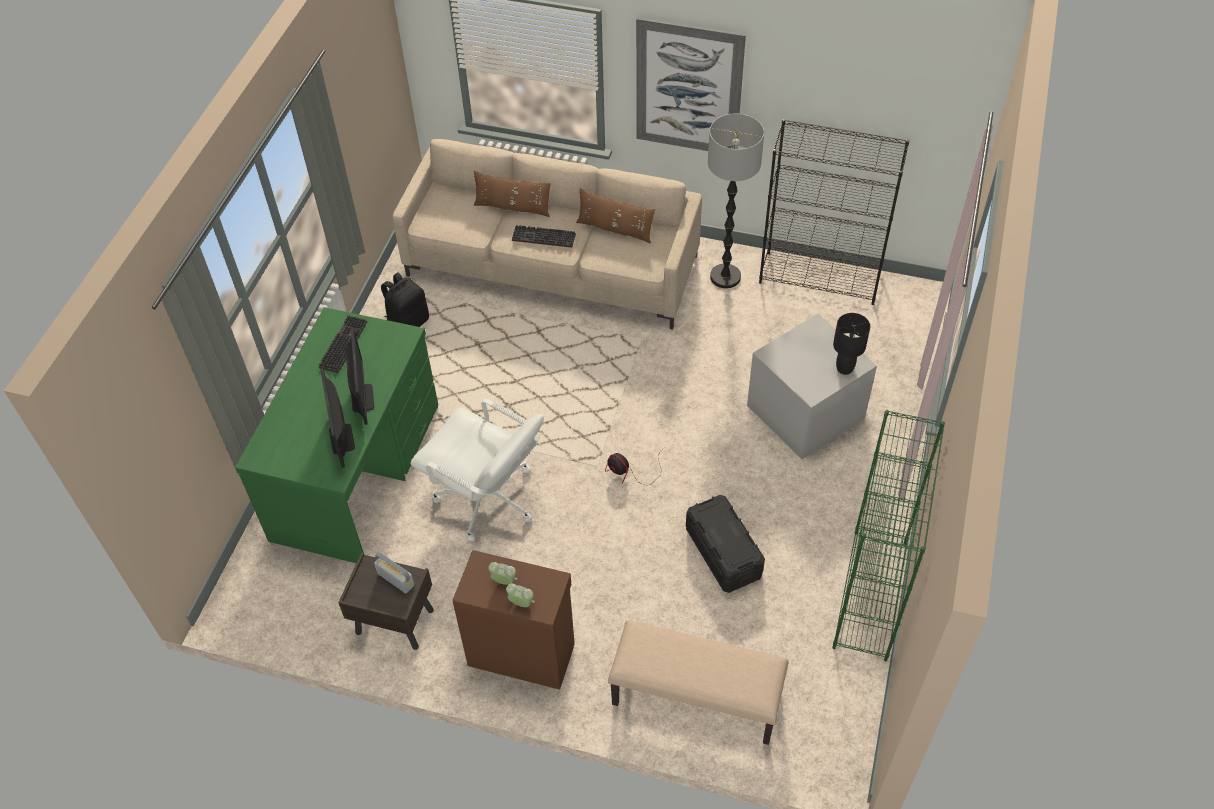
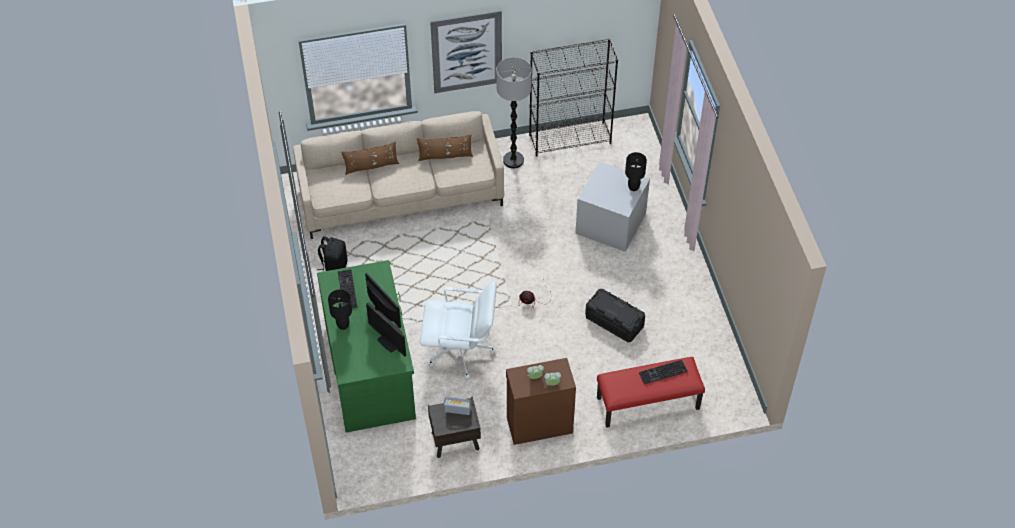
camera: 30 degrees left, 0 degrees up
(302, 389) = (343, 325): none -> black table lamp
(542, 238) = (404, 179): keyboard -> keyboard (662, 373)
(695, 698) = (647, 404): beige bench -> red bench
(870, 595) = (706, 310): green bookcase -> none

